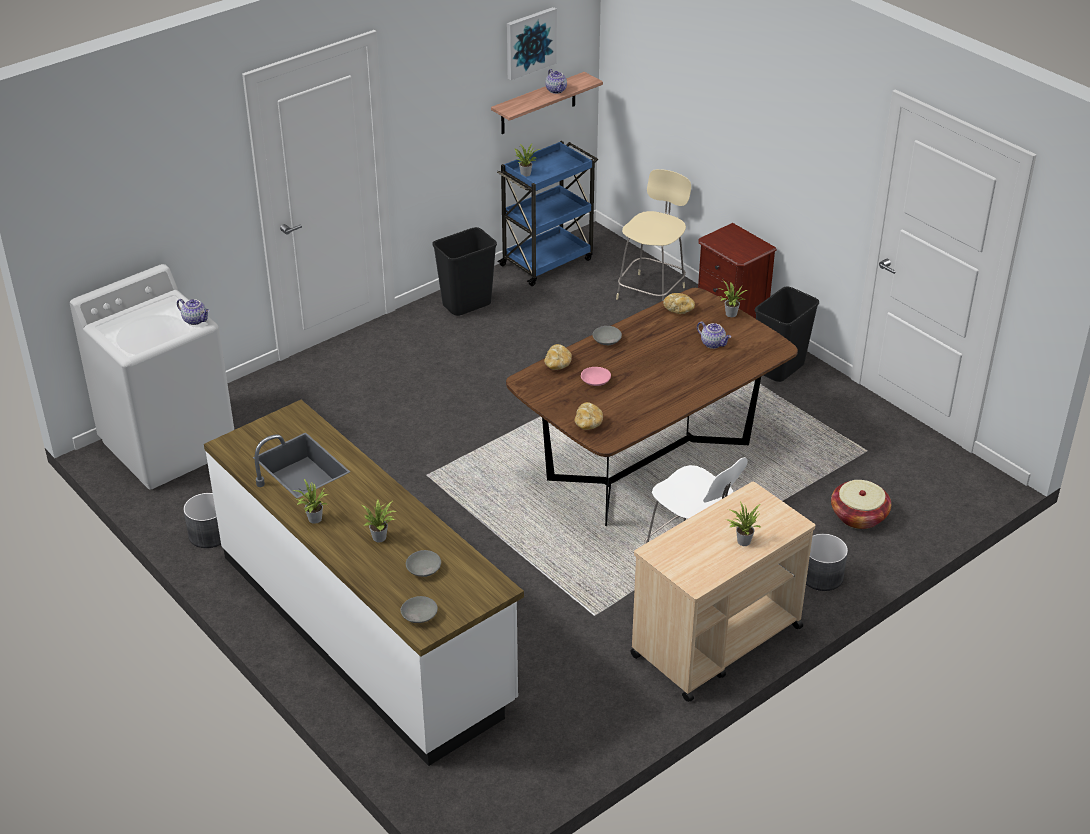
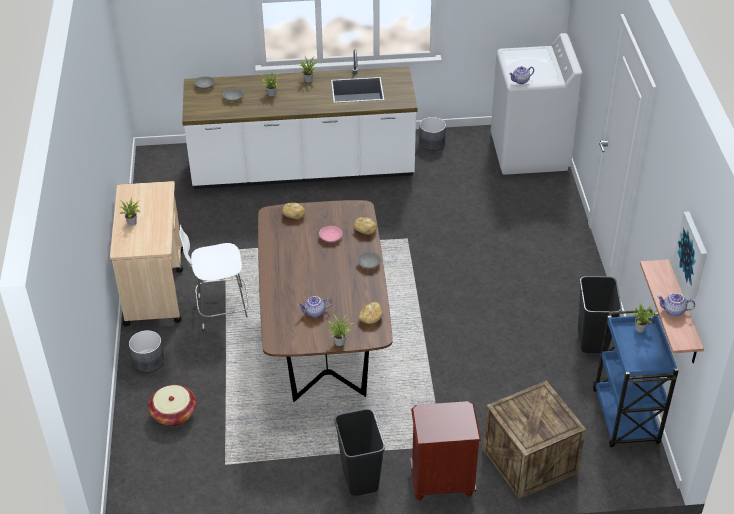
camera: 125 degrees right, 5 degrees up
(652, 292) = (530, 460): beige chair -> crate

